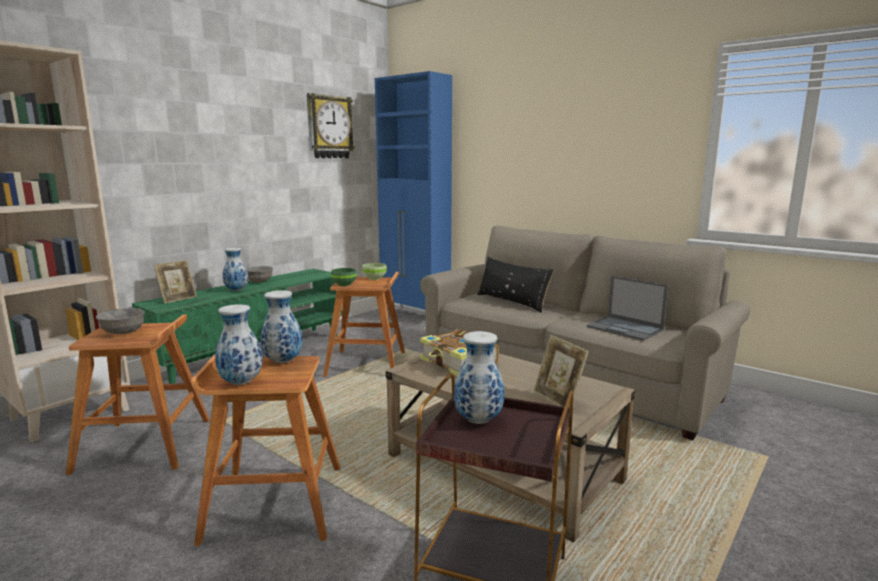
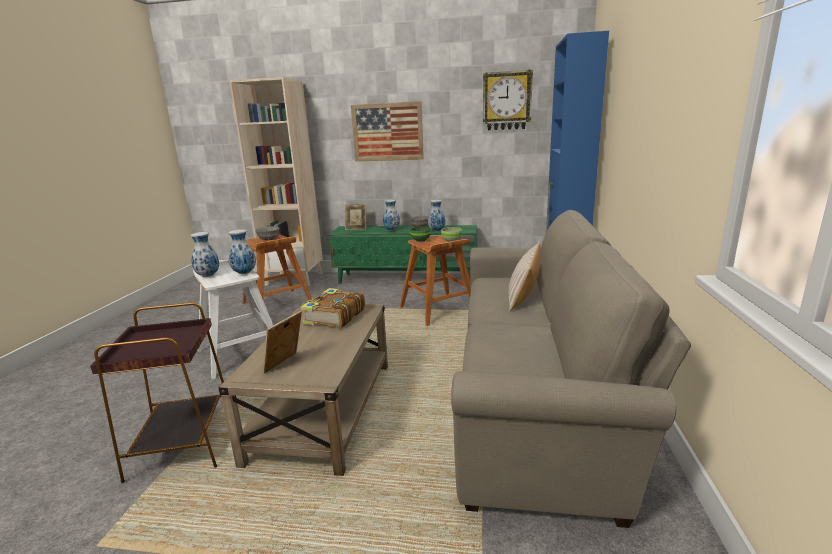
camera: 60 degrees right, 5 degrees up
(200, 155) = (387, 132): none -> picture
(273, 502) = (241, 353): brown stool -> white stool
(477, 420) = (174, 336): vase -> vase (436, 231)
(512, 302) = (524, 294): black pillow -> beige pillow
(626, 328) = (514, 357): laptop -> none

